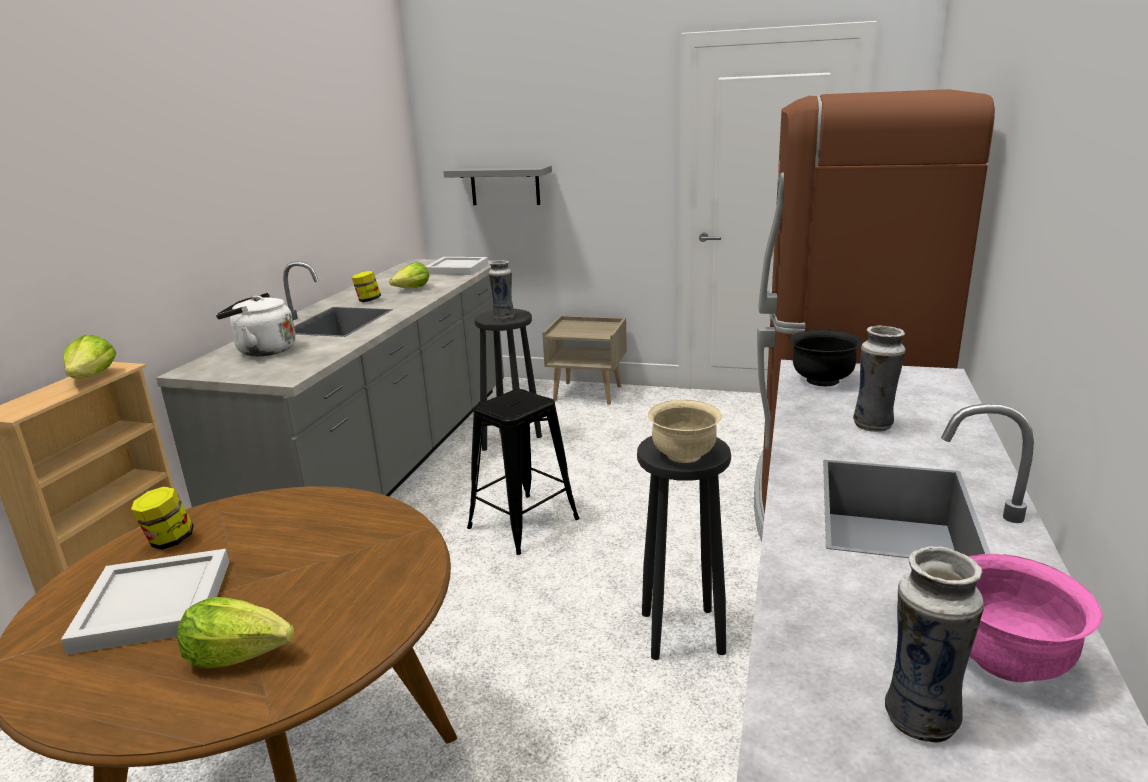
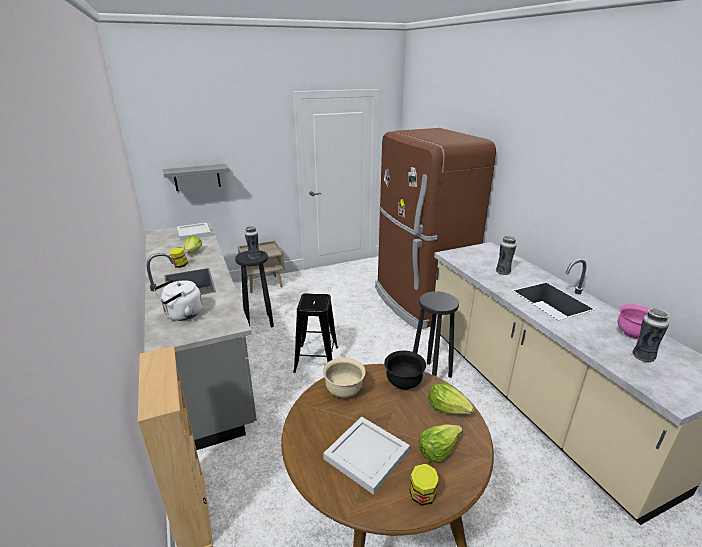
camera: 40 degrees left, 5 degrees up
(93, 377) = (162, 365): lettuce -> lettuce (448, 408)
(169, 541) = (314, 429): jar -> jar (422, 496)
(683, 455) = (443, 303): beige bowl -> beige bowl (344, 391)
(821, 380) = (461, 258): black bowl -> black bowl (403, 383)

